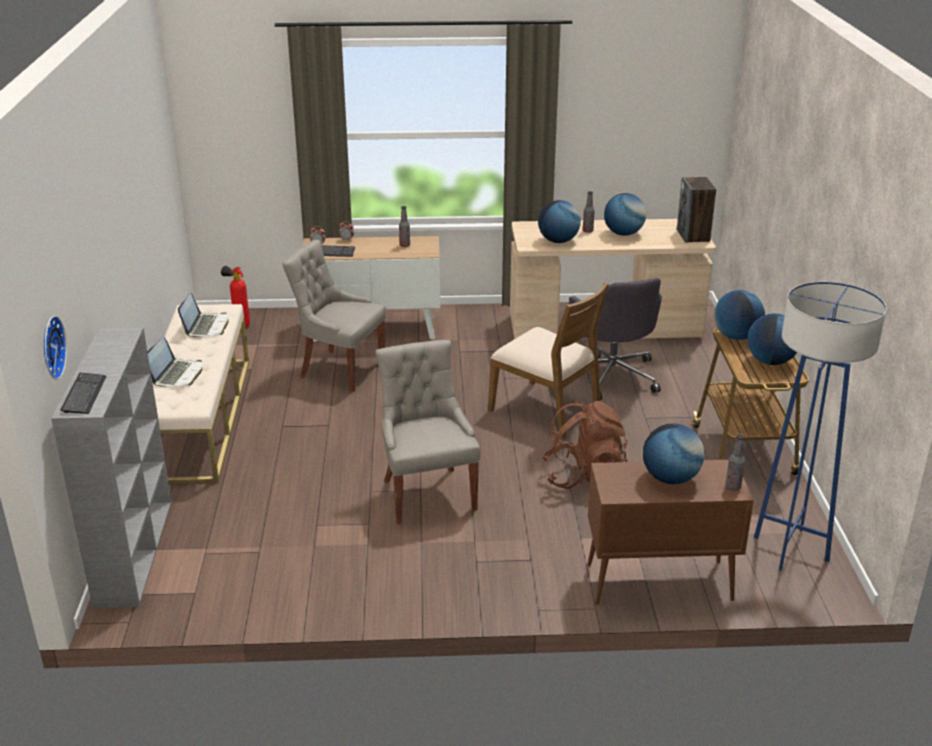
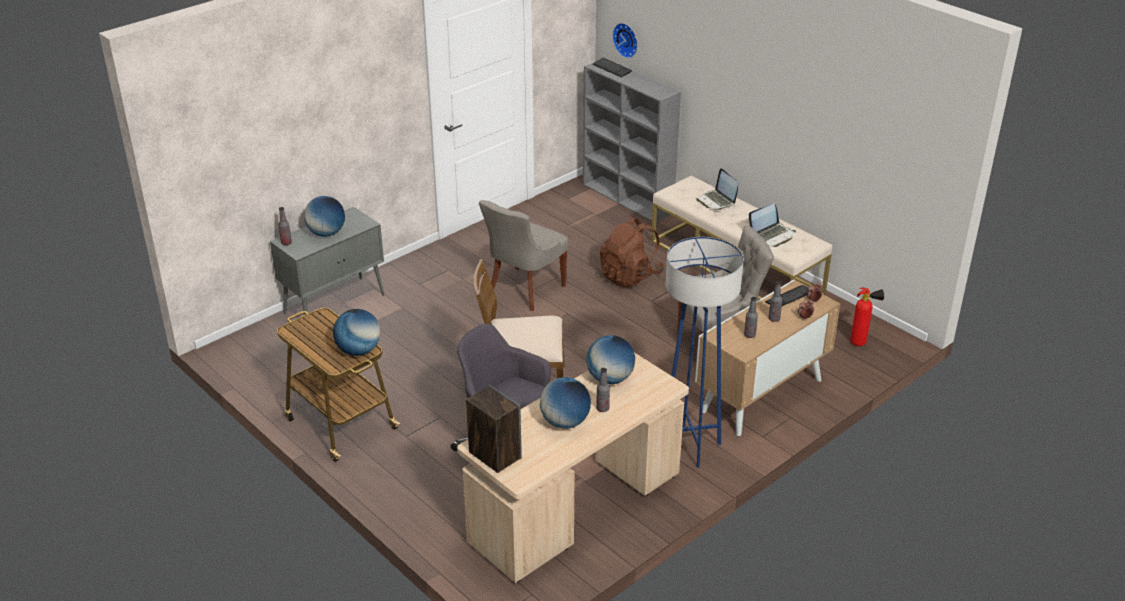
camera: 140 degrees right, 5 degrees up
(206, 326) = (772, 235): laptop -> laptop turned 90 degrees counterclockwise
(369, 246) = (774, 319): none -> bottle
(427, 493) = (524, 290): grey chair -> grey chair turned 90 degrees clockwise
(583, 476) = (440, 347): brown backpack -> brown backpack (630, 276)
(657, 583) = (335, 304): brown cabinet -> grey cabinet
(770, 361) = (315, 337): globe -> none
(790, 549) = (264, 360): blue floor lamp -> blue floor lamp (690, 447)

